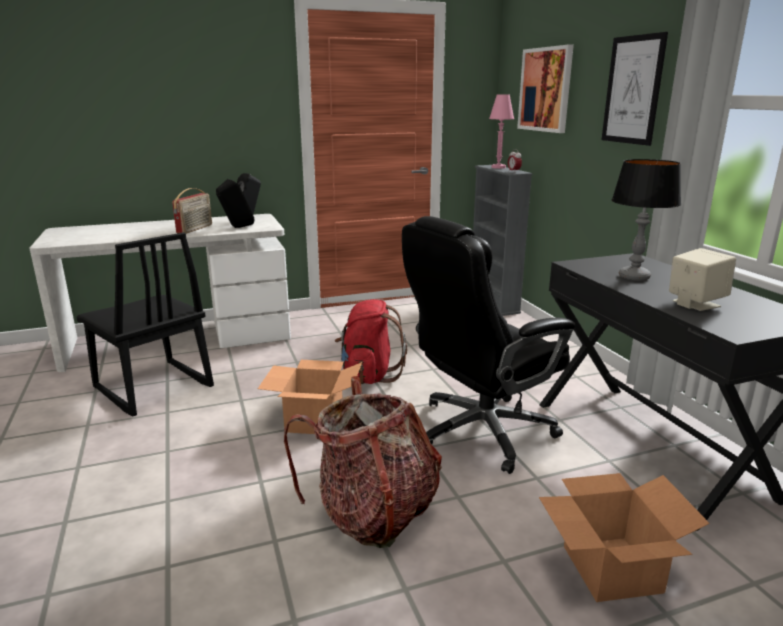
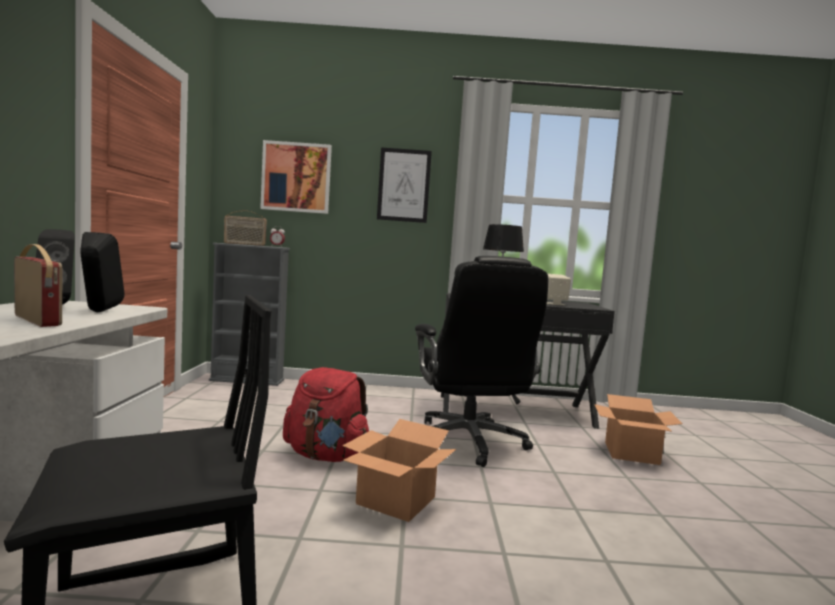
camera: 70 degrees left, 15 degrees down
(373, 513) = (569, 506): backpack -> none
(498, 167) = (244, 244): pink table lamp -> radio

